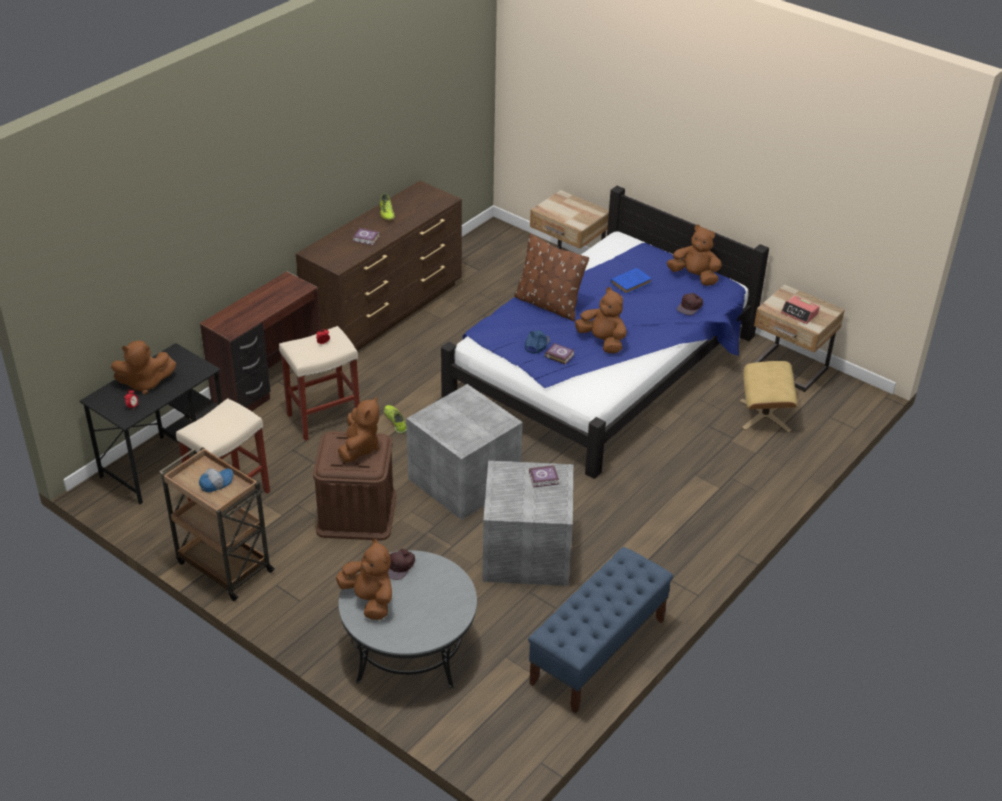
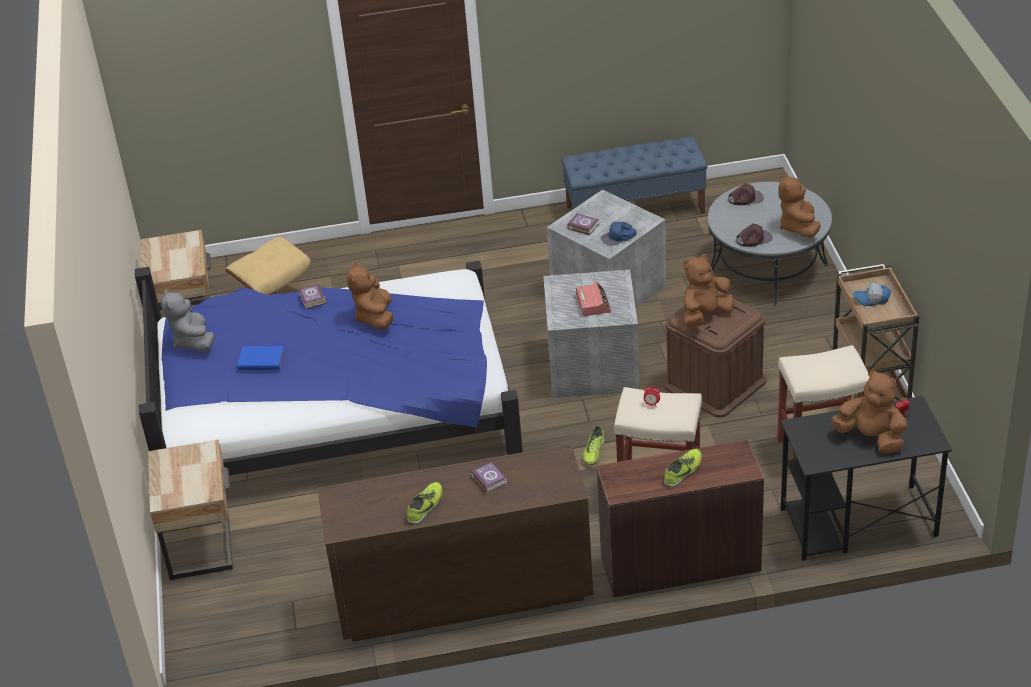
camera: 135 degrees left, 0 degrees up
(256, 305) = (683, 471): none -> shoe
(536, 344) = (437, 340): blue cap -> blue cap (619, 237)
(548, 304) = (368, 378): brown pillow -> none
(559, 355) = (432, 320): book -> book (312, 299)
(690, 306) = (250, 311): brown cap -> brown cap (745, 198)
(694, 277) = (193, 341): brown plush toy -> grey plush toy
(799, 313) = (181, 252): alarm clock -> alarm clock (593, 304)

